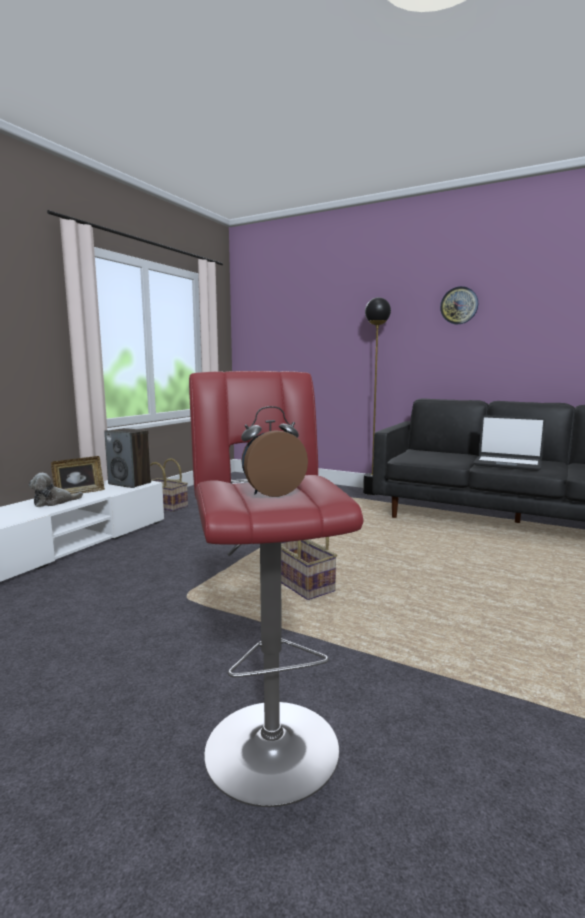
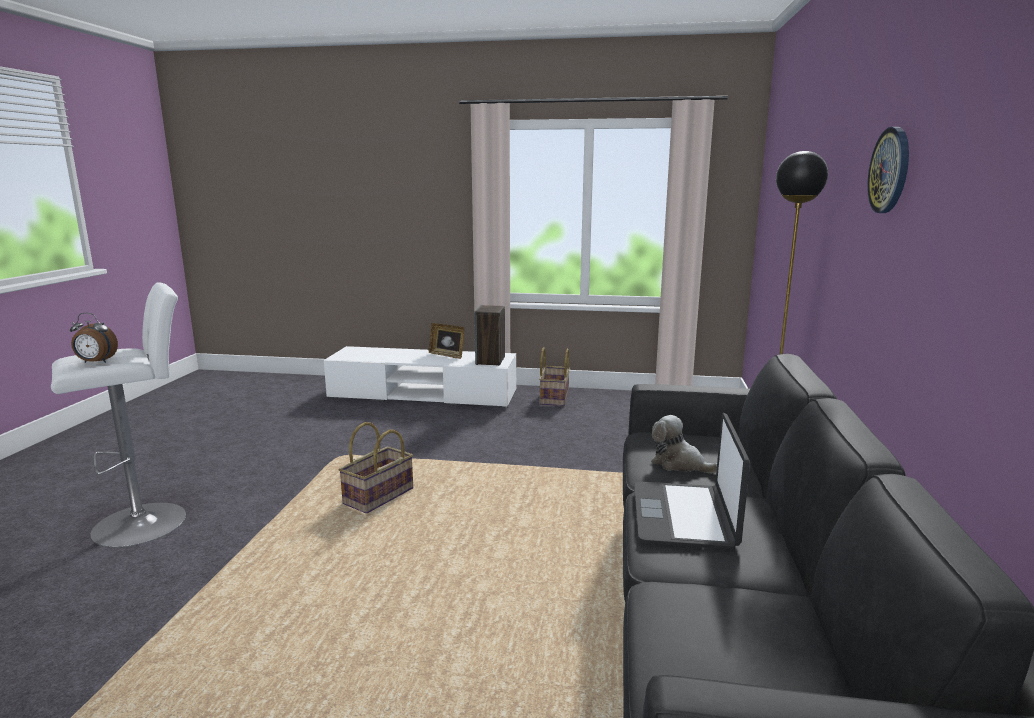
camera: 70 degrees right, 5 degrees up
(54, 502) = (415, 356): plush toy -> plush toy (679, 464)
(269, 740) = (147, 522): red stool -> white stool
(271, 493) = (96, 362): alarm clock -> alarm clock turned 135 degrees clockwise

